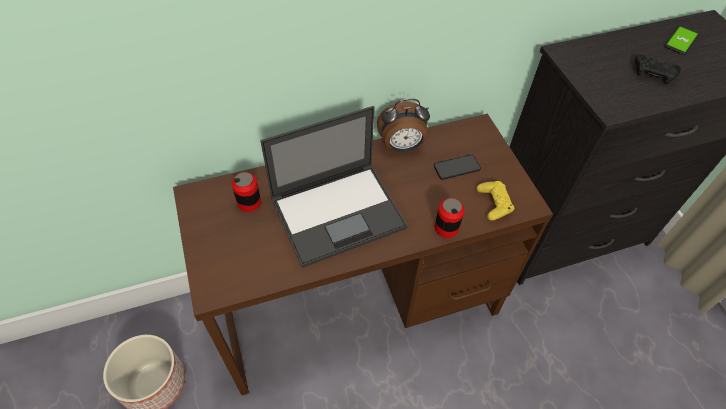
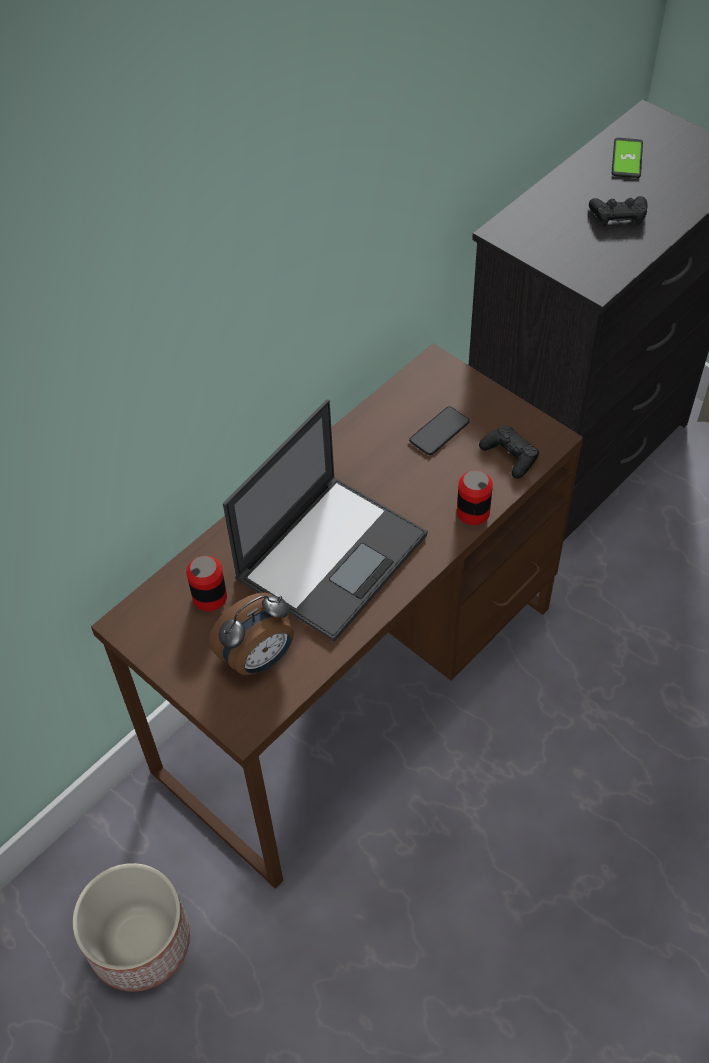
camera: 25 degrees left, 0 degrees up
(401, 147) = (354, 436): alarm clock -> alarm clock (259, 659)
(494, 203) = (510, 456): yellow game controller -> black game controller

